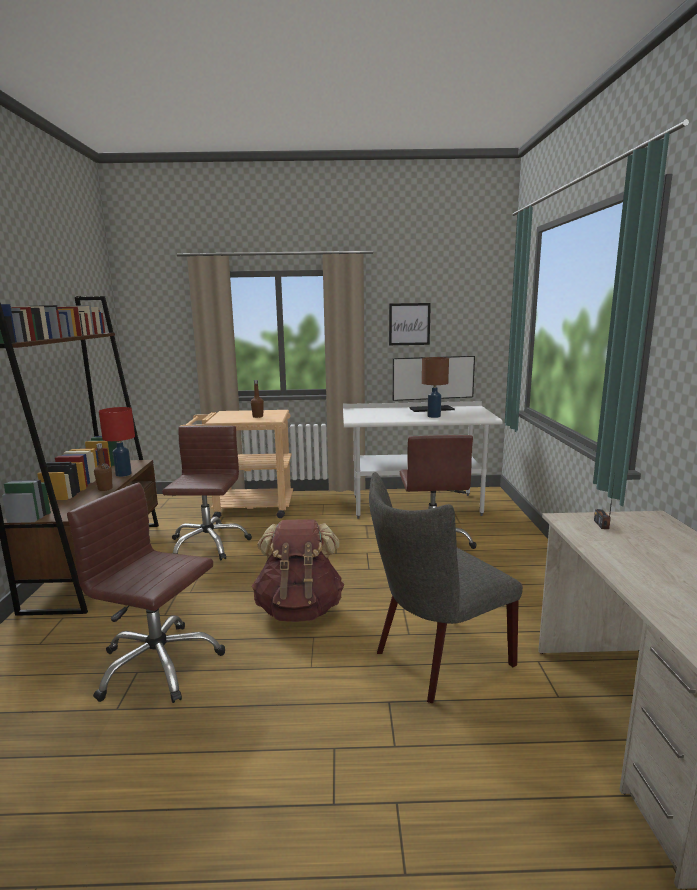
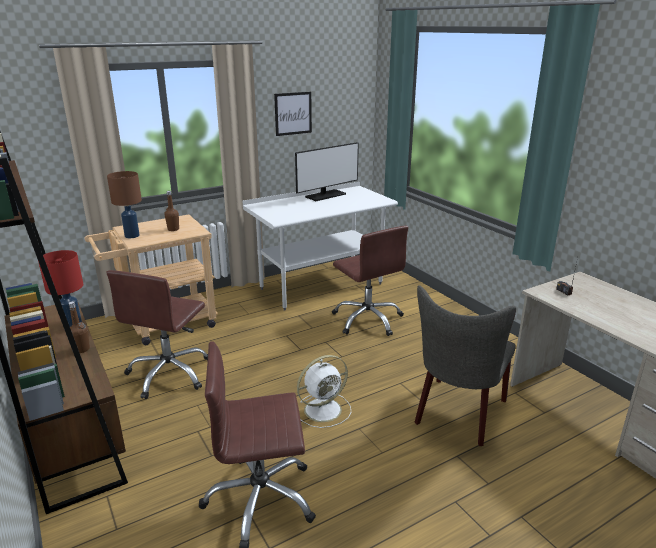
camera: 30 degrees left, 10 degrees up
(208, 544) = (170, 373): brown office chair -> brown office chair turned 135 degrees counterclockwise
(299, 609) = (324, 409): brown backpack -> white fan
(433, 416) = (339, 205): brown table lamp -> brown table lamp (131, 236)

